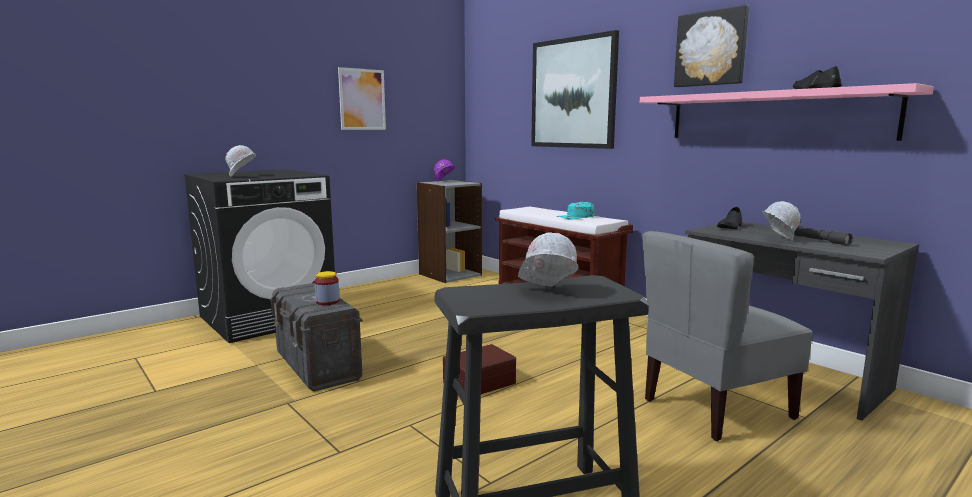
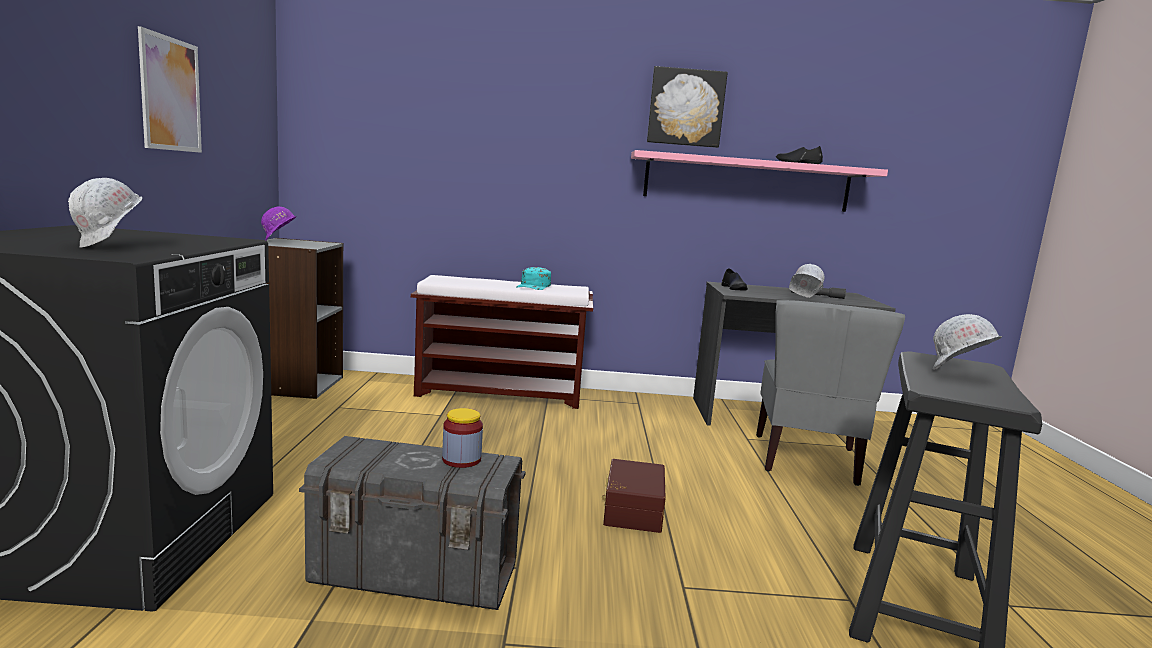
camera: 50 degrees left, 0 degrees up
(573, 93) = (500, 130): picture -> none

